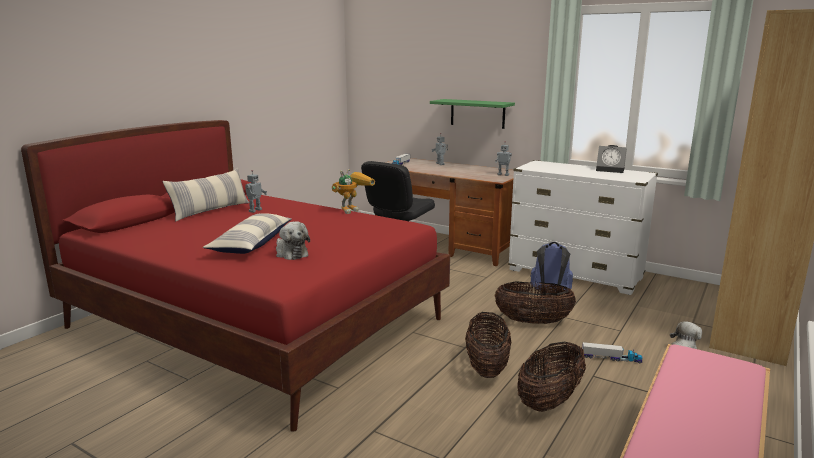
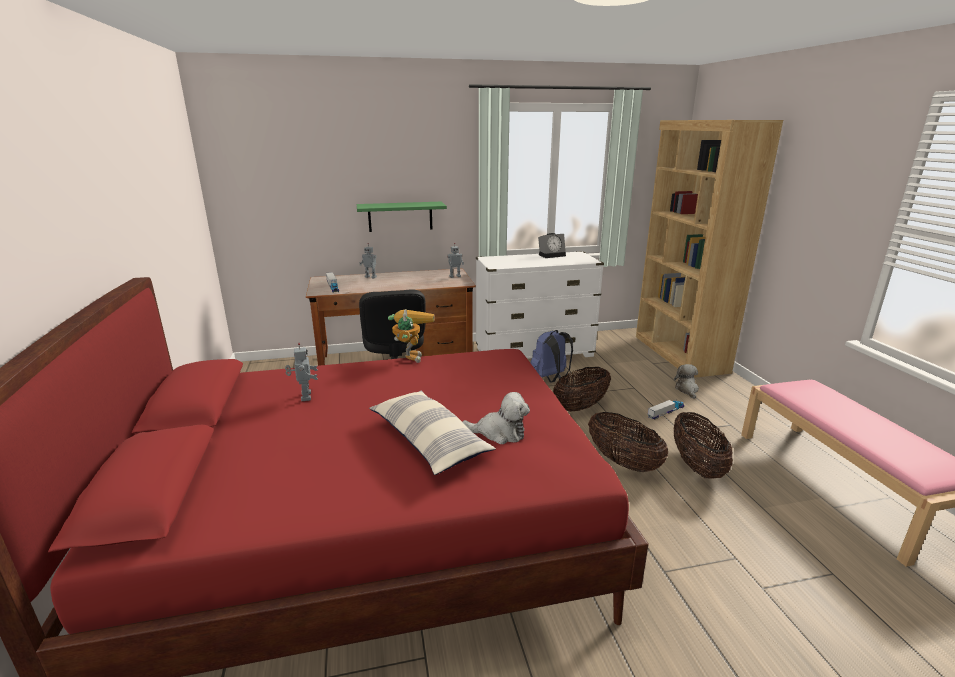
camera: 45 degrees left, 5 degrees up
(210, 211) = (245, 420): pillow -> none

